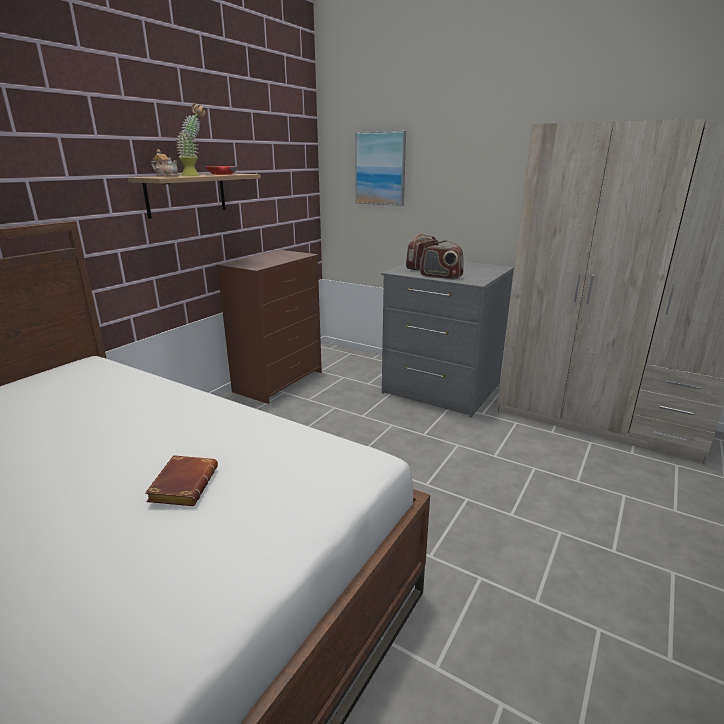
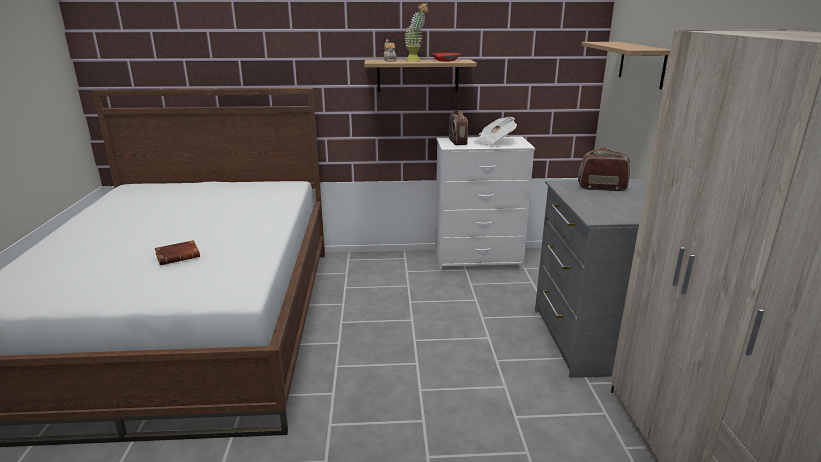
camera: 55 degrees right, 0 degrees up
(277, 257) = (493, 142): none -> newspaper
(279, 381) = (478, 260): brown dresser -> white dresser
(380, 169) = (642, 64): picture -> shelf
(441, 276) = (582, 202): radio -> radio (457, 141)

